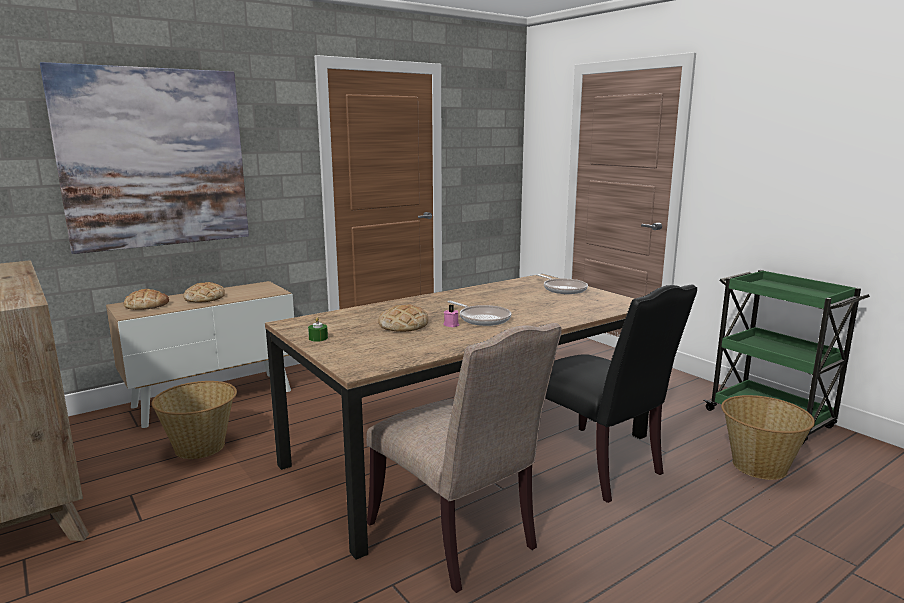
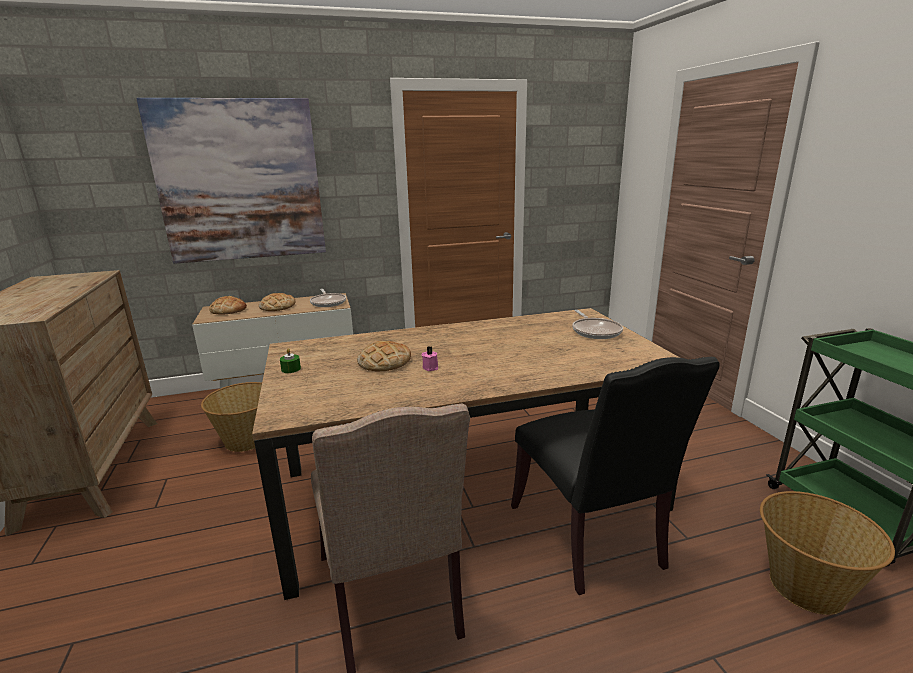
camera: 20 degrees right, 5 degrees up
(482, 319) = (470, 363): frying pan -> frying pan (328, 302)

